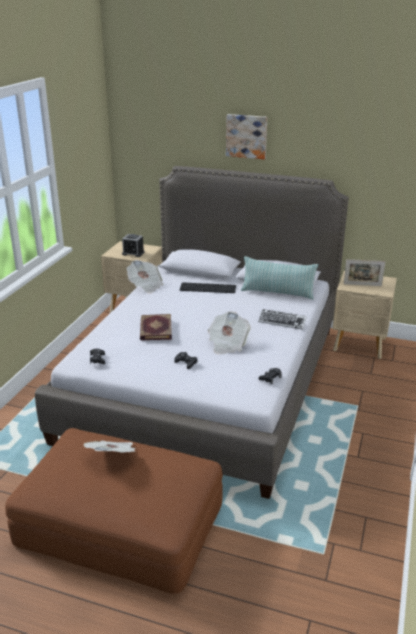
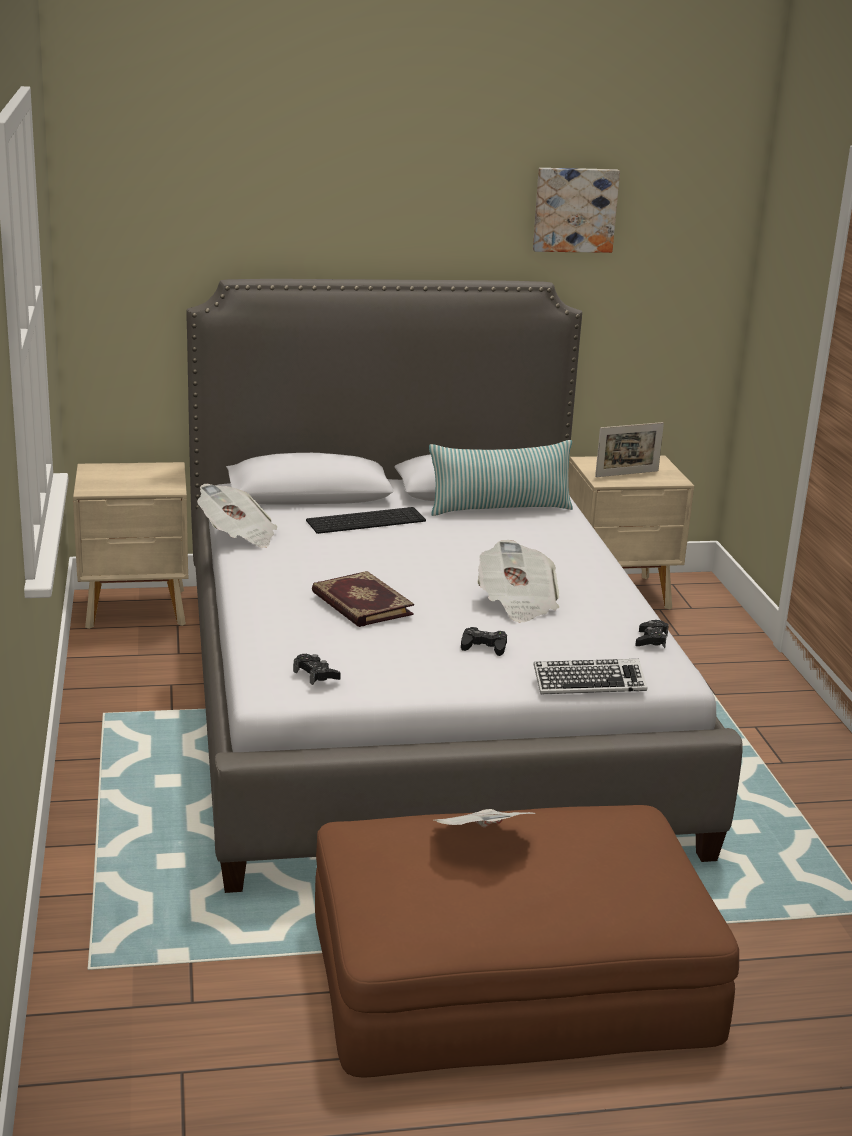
camera: 30 degrees left, 5 degrees down
(133, 253) = (139, 482): alarm clock -> none
(246, 136) = (373, 207): picture -> picture (574, 209)
(282, 322) = (564, 552): keyboard -> keyboard (589, 683)

